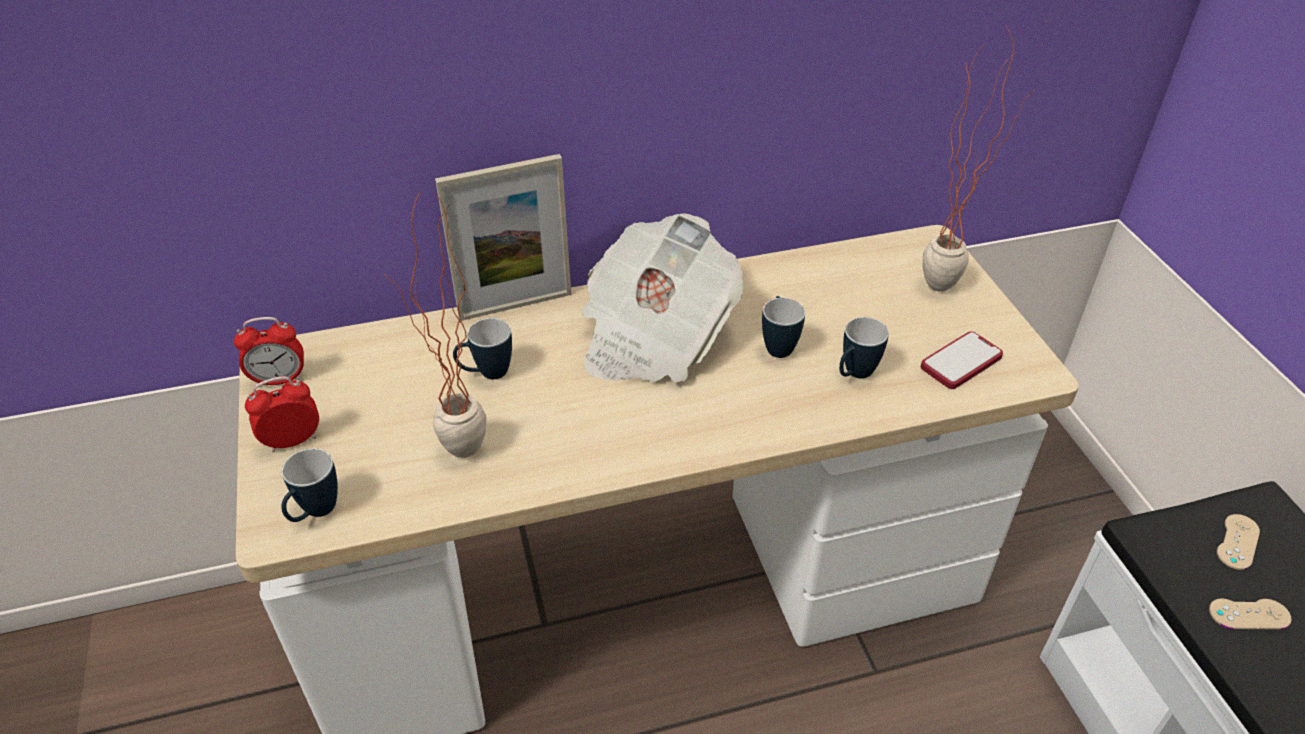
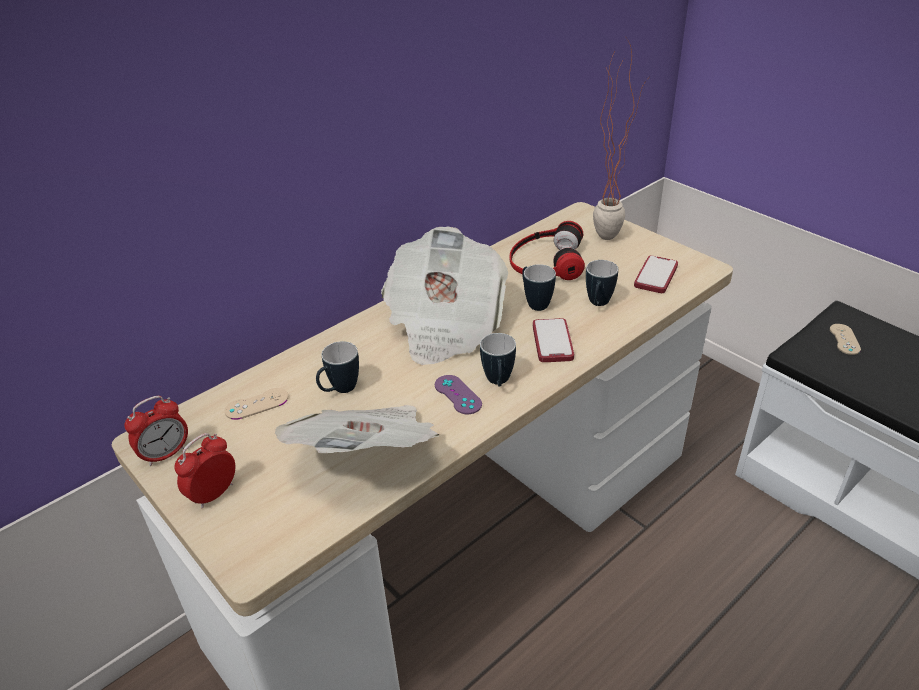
camera: 25 degrees left, 5 degrees down
(315, 513) = (276, 538): mug -> mug (498, 383)
(461, 462) = (368, 456): potted plant -> newspaper
(515, 305) = (325, 338): picture frame -> none
(604, 428) = (457, 395): none -> purple game controller
(761, 403) = (552, 342): none -> phone
(834, 294) = (546, 261): none -> headphones
(1249, 614) = (879, 376): beige game controller -> beige game controller (257, 404)

